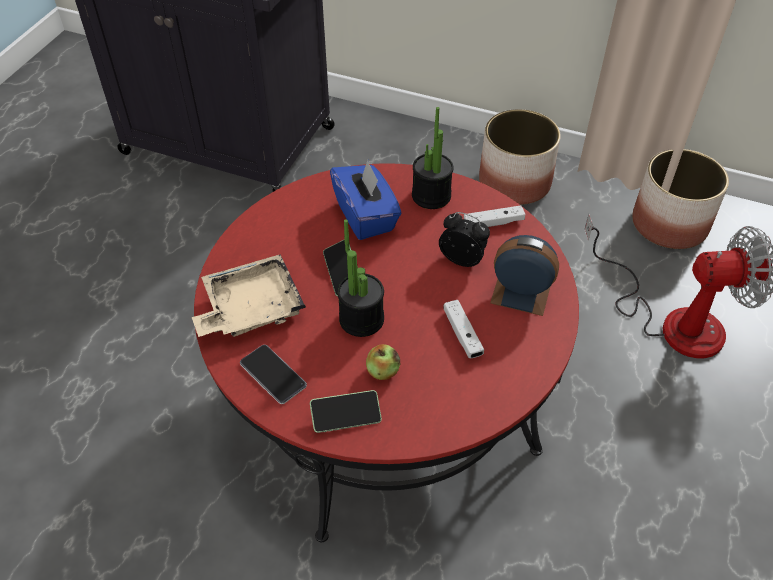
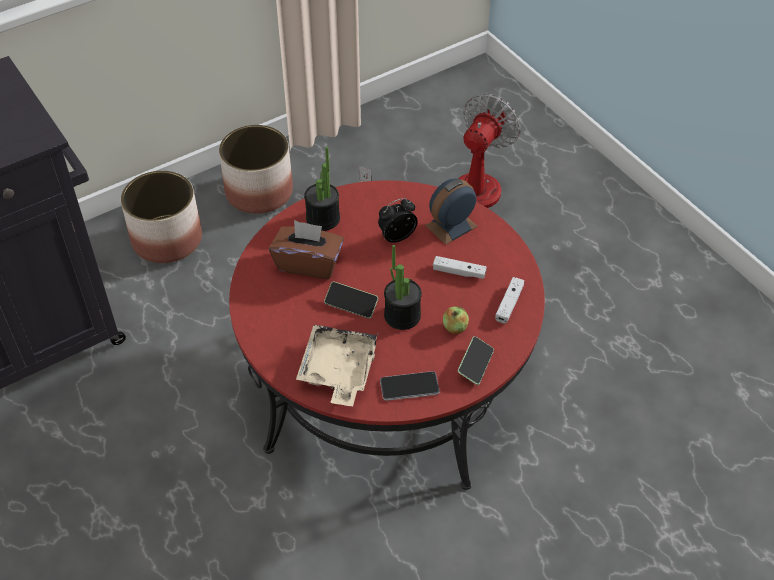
camera: 55 degrees left, 0 degrees up
(366, 216) = (308, 263): blue tissue box -> brown tissue box
(493, 223) = (379, 203): white game controller -> white game controller (509, 304)
(669, 225) = (381, 140): planter -> planter (168, 239)

